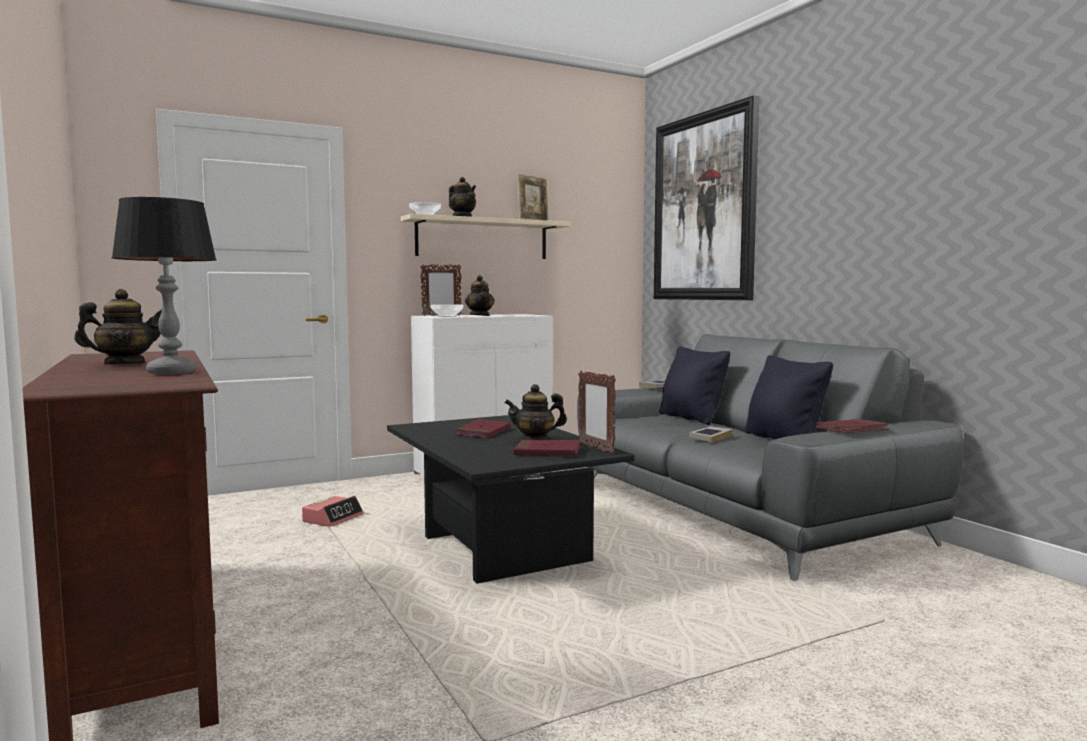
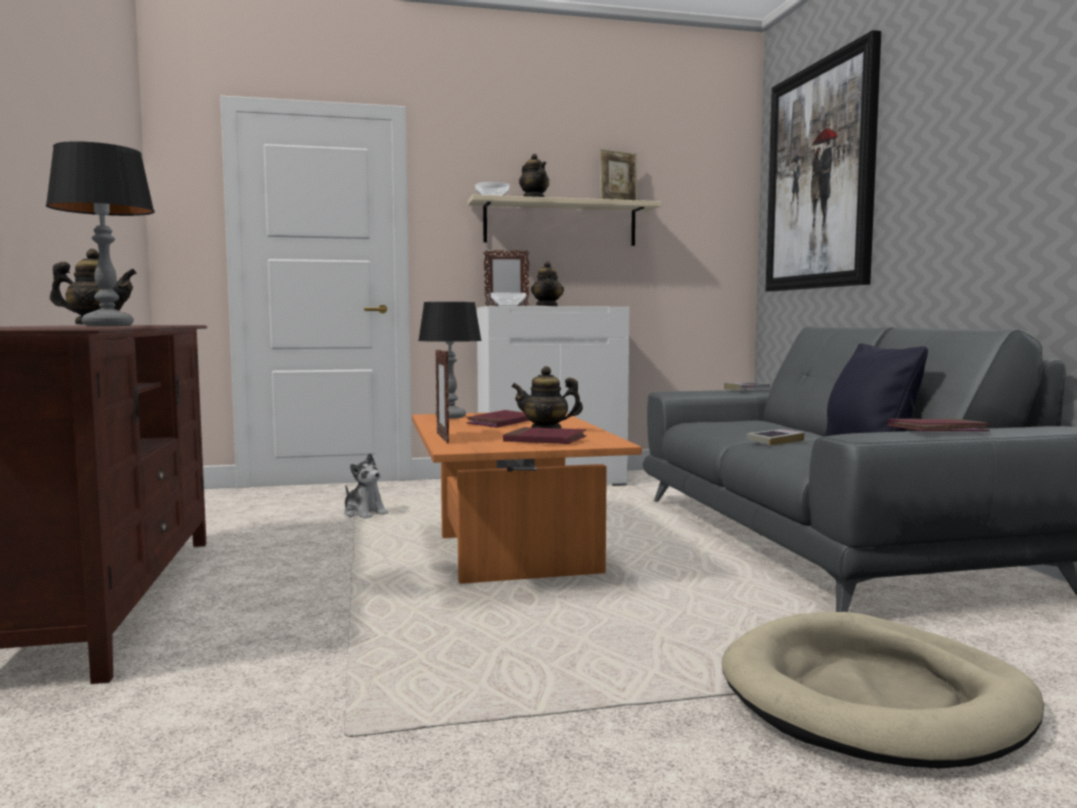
camera: 15 degrees right, 0 degrees up
(333, 518) = (364, 513): alarm clock -> plush toy
(428, 427) = (451, 417): none -> table lamp
(499, 549) = (510, 554): black coffee table -> orange coffee table
(596, 448) = (604, 440): picture frame -> picture frame (443, 438)
(691, 418) = (776, 424): black pillow -> none
(859, 648) = (875, 698): none -> beige dog bed

